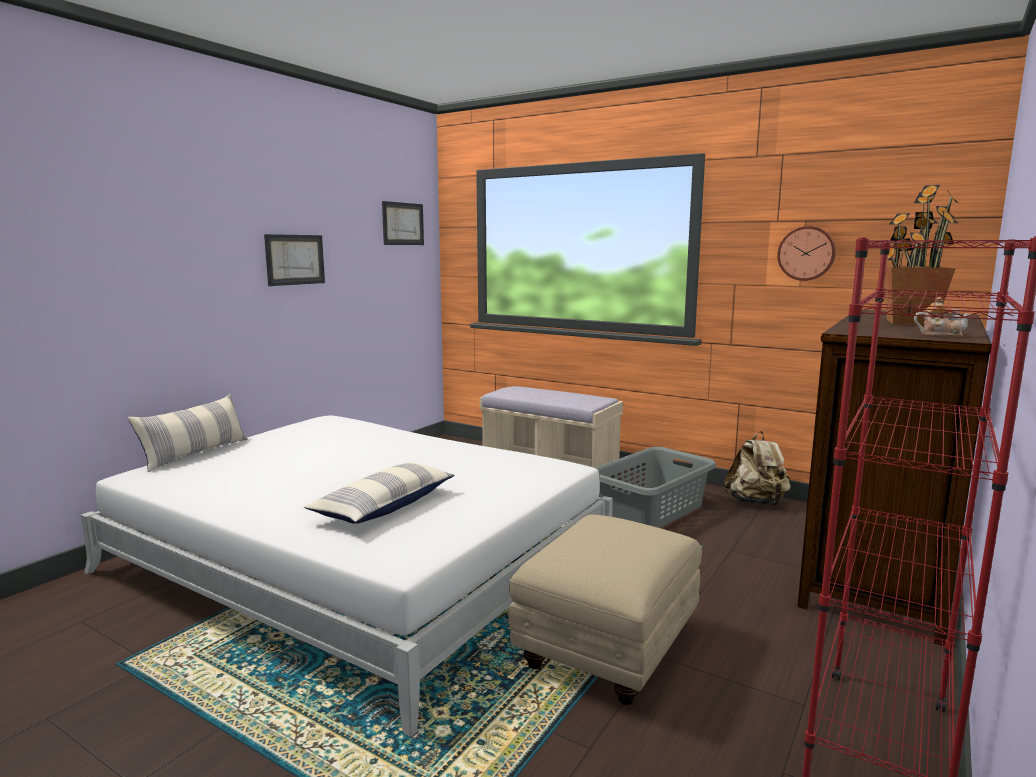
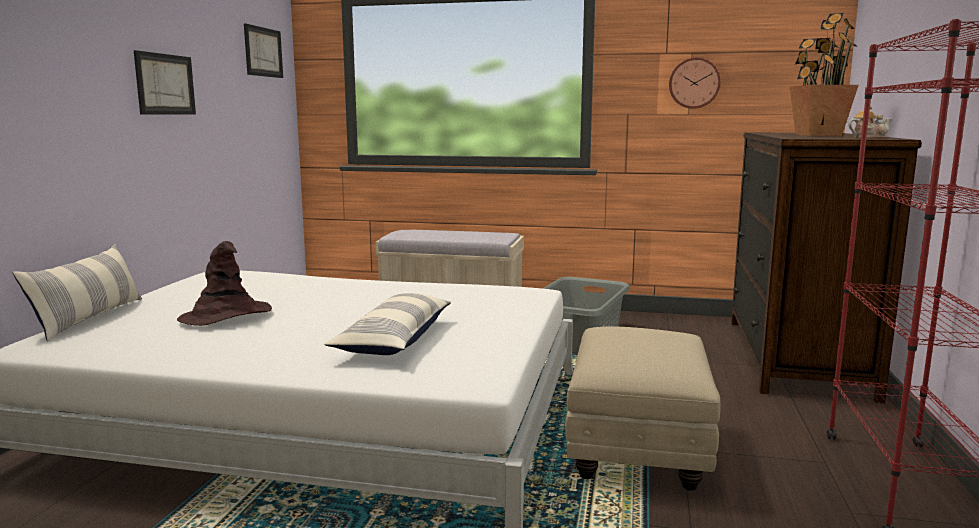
camera: 20 degrees left, 0 degrees up
(285, 464) = (226, 315): none -> brown hat
(756, 502) = (661, 320): beige backpack -> none

